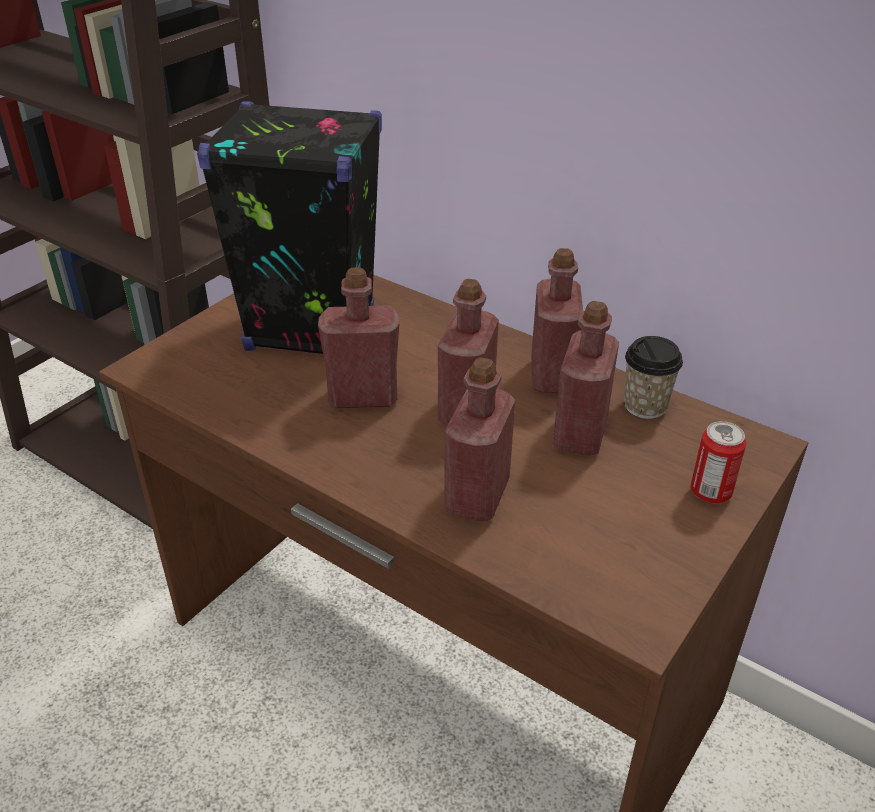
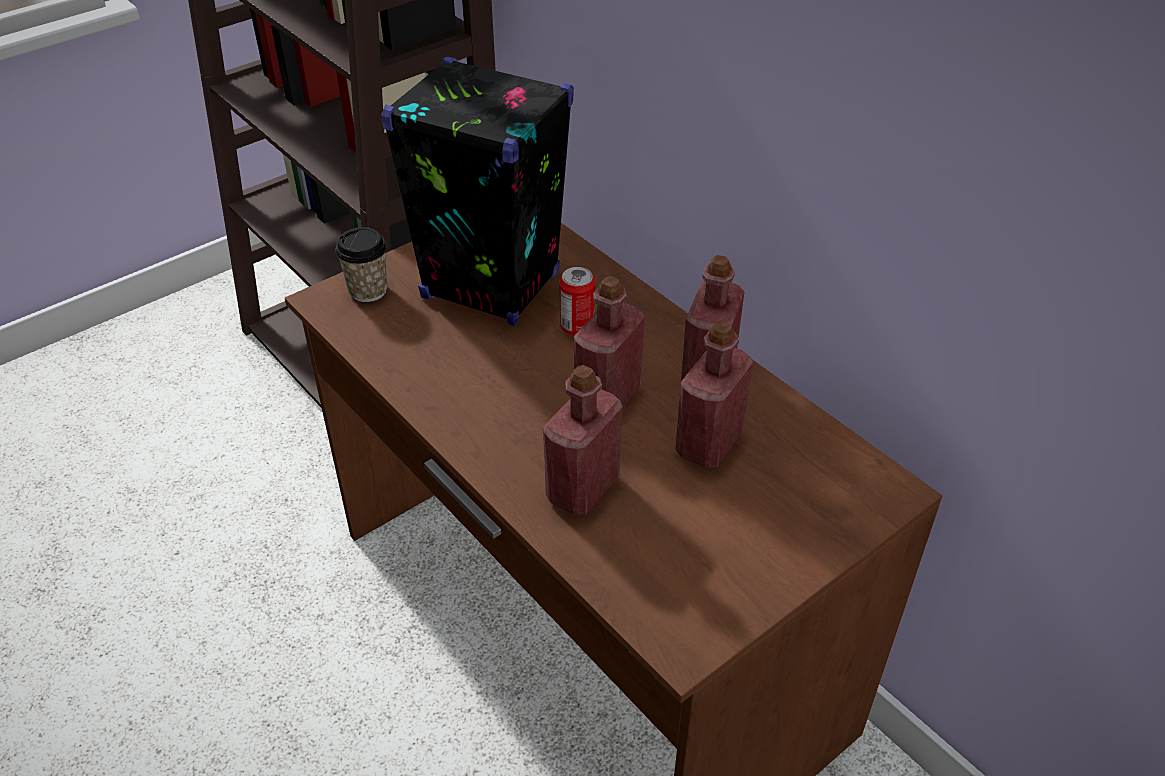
camera: 15 degrees right, 5 degrees up
(363, 397) = (514, 366): red bottle -> none
(645, 406) = (788, 425): cup -> cup (368, 290)
(710, 492) = (812, 529): can -> can (577, 328)

